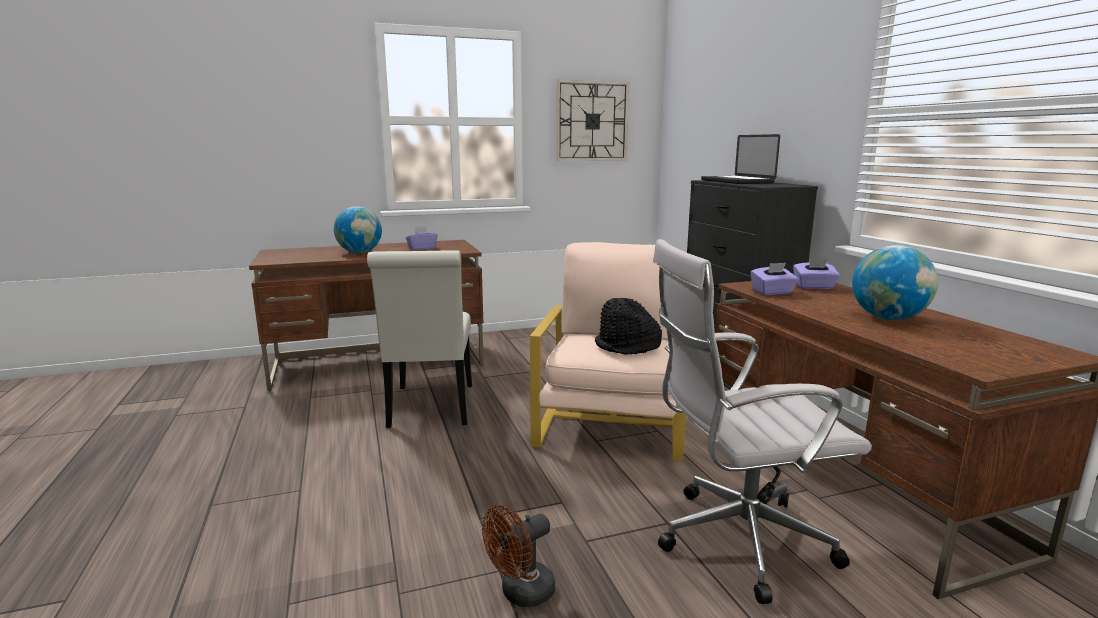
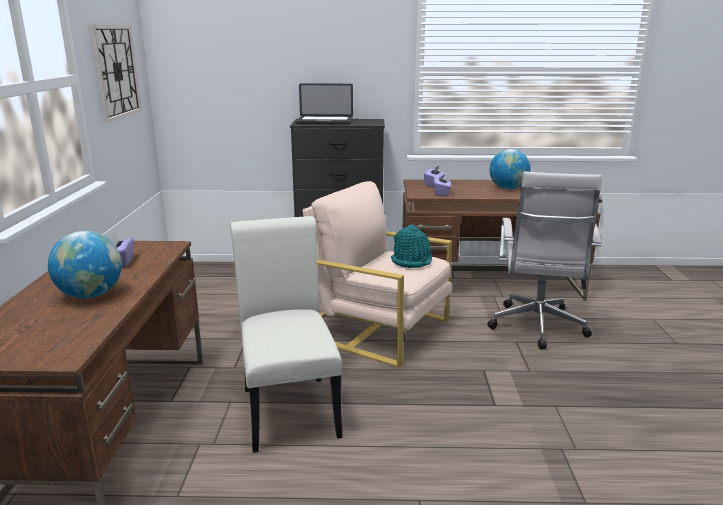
camera: 70 degrees left, 5 degrees up
(431, 409) = (288, 407): white chair -> white chair turned 120 degrees counterclockwise
(521, 593) = (578, 402): brown fan -> none
(627, 347) = (412, 261): black hat -> turquoise hat

